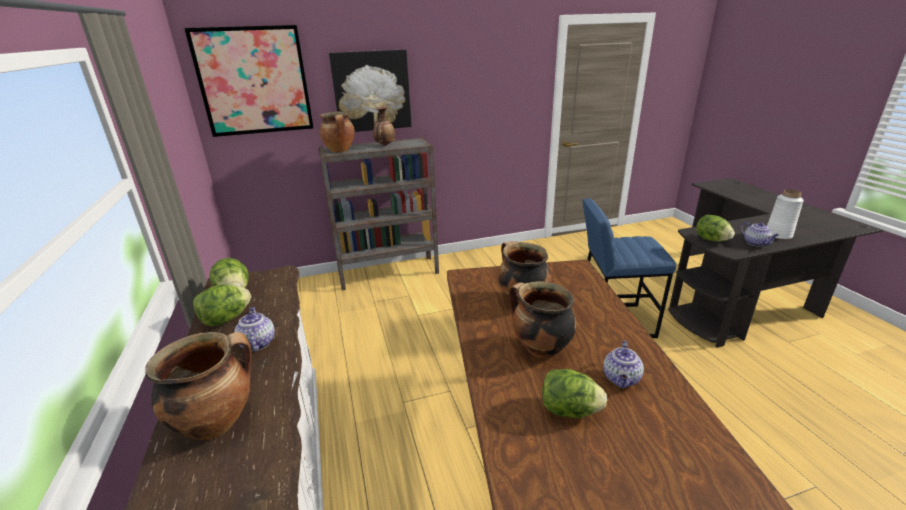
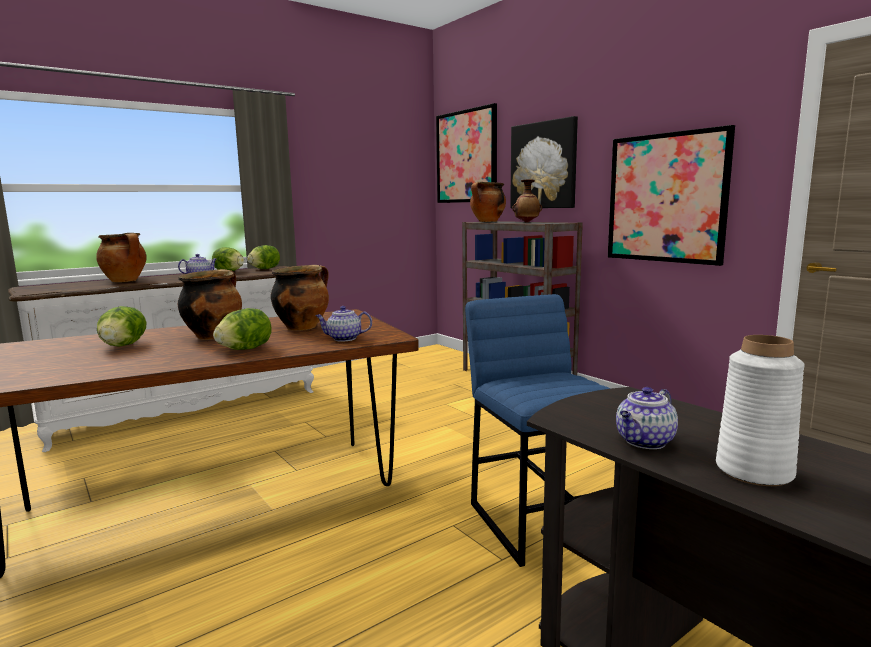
camera: 70 degrees right, 15 degrees down
(485, 113) = (666, 198): none -> picture
(621, 379) = (157, 356): teapot -> teapot (343, 339)
(711, 240) = (606, 406): lettuce -> lettuce (245, 349)

